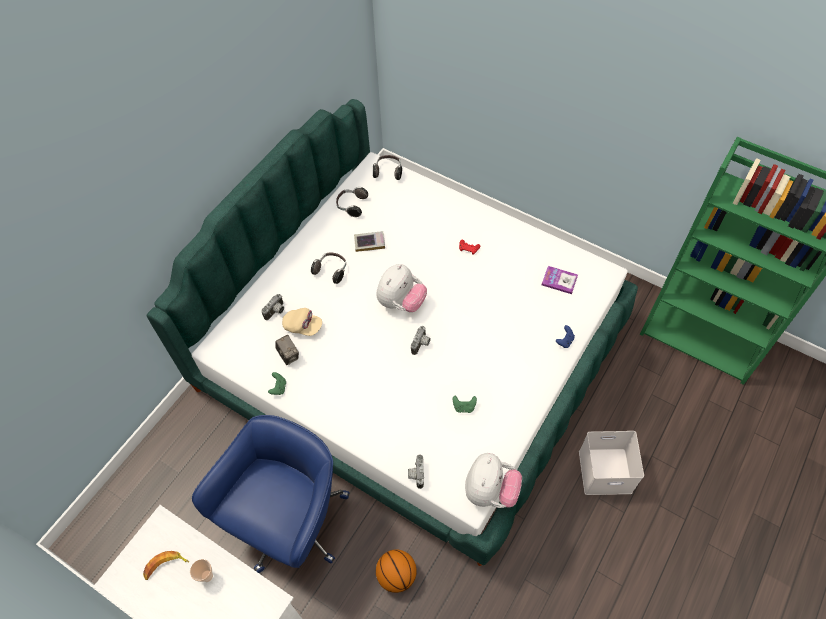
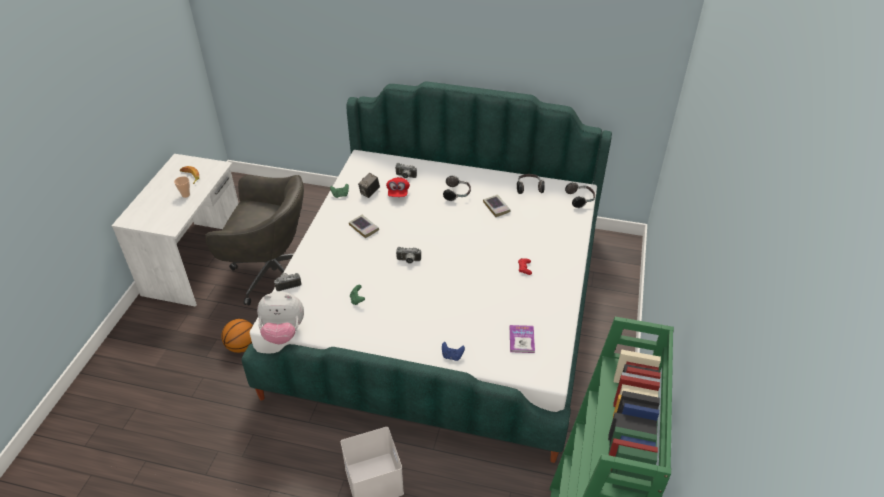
camera: 70 degrees right, 15 degrees down
(290, 522) = (272, 274): blue office chair -> grey office chair
(303, 326) = (398, 193): beige cap -> red cap
(350, 375) = (364, 228): none -> book
(401, 302) = (445, 239): plush toy -> none

